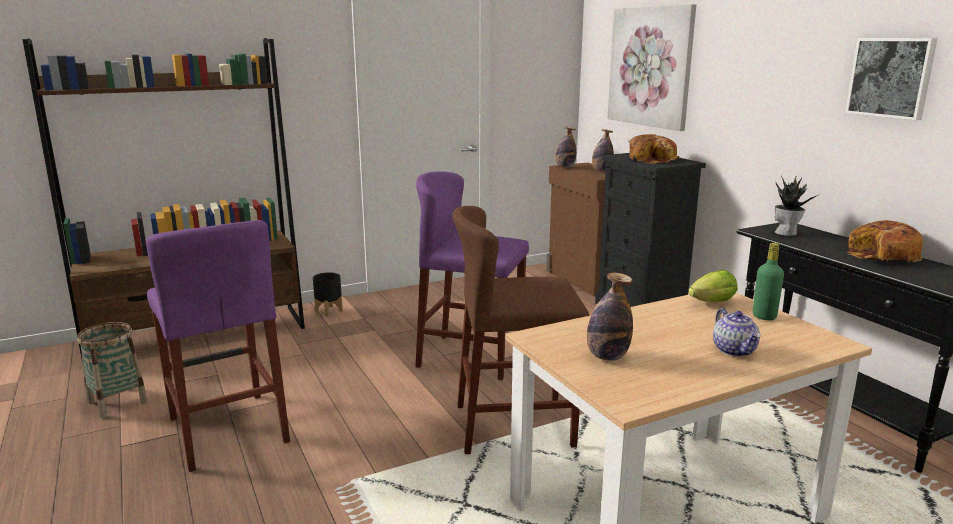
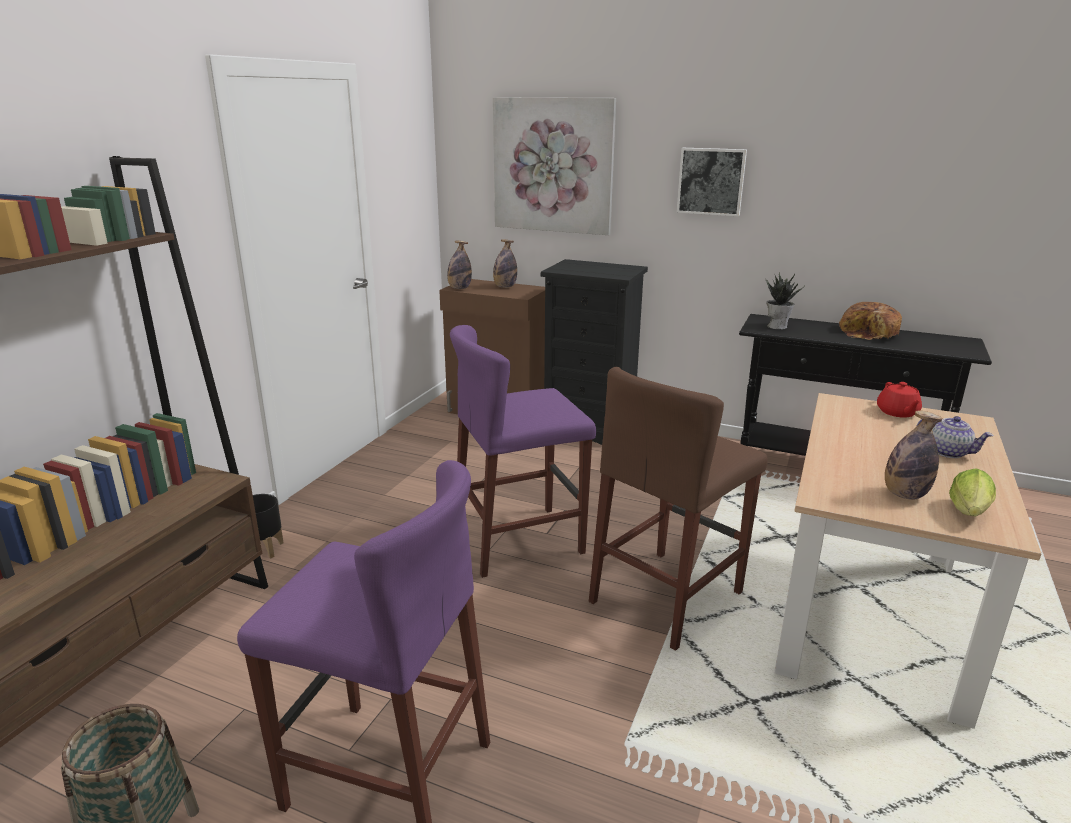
camera: 40 degrees left, 5 degrees up
(653, 159) = (598, 269): bread -> none
(710, 303) = (845, 412): lettuce -> lettuce (968, 514)
(764, 316) = (897, 412): green bottle -> red teapot
(891, 77) = (851, 175): picture -> picture (711, 181)

